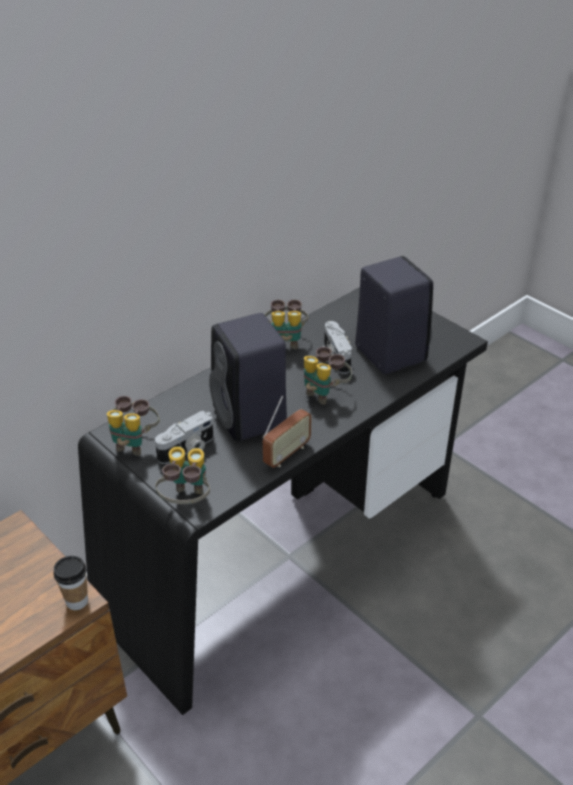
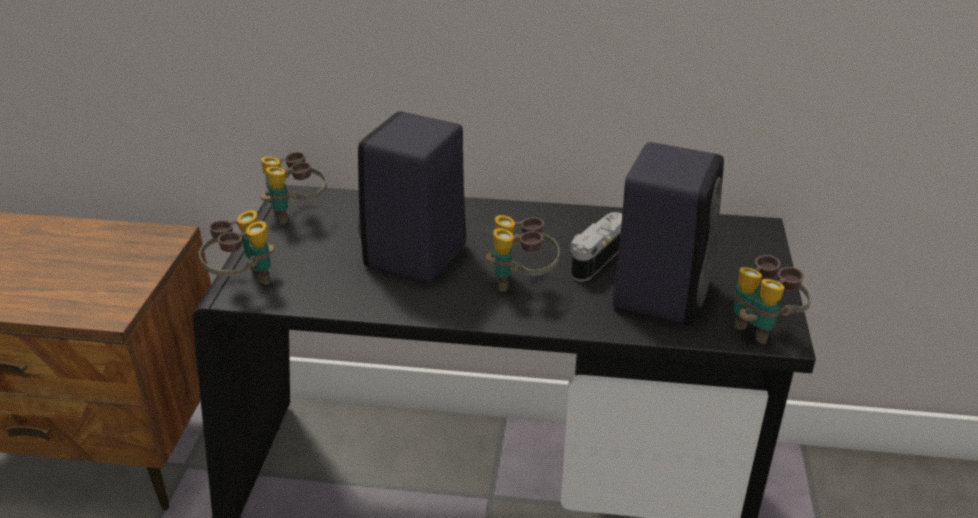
camera: 50 degrees right, 5 degrees down
(77, 601) = (109, 314): cup -> none
(187, 449) = (321, 245): camera -> none
(286, 341) = (572, 217): binoculars -> binoculars (761, 326)
(286, 454) = (385, 307): radio -> none

